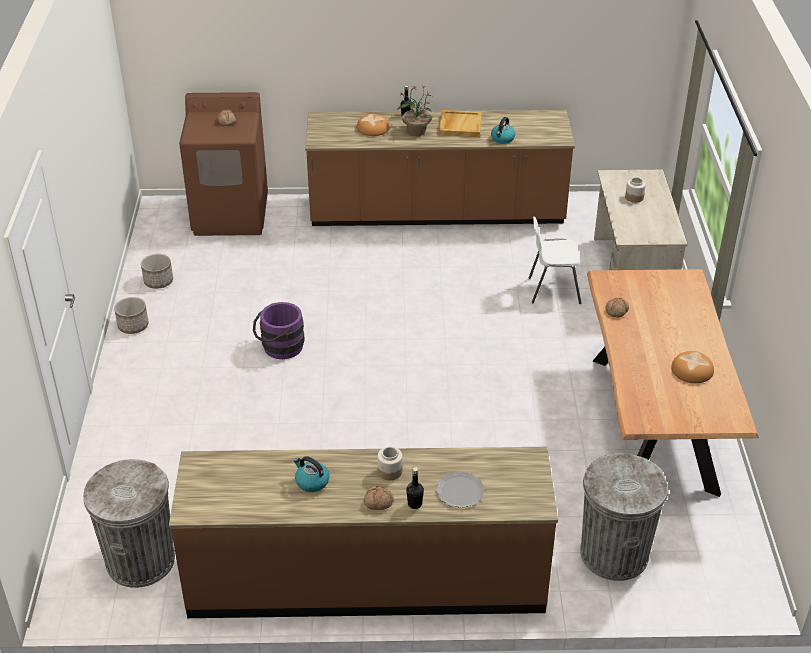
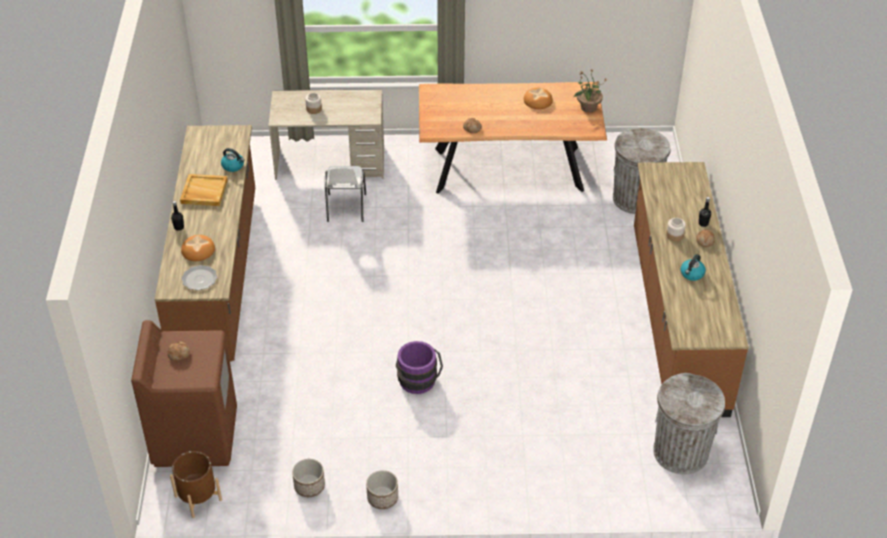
camera: 90 degrees left, 5 degrees up
(161, 222) = (198, 498): none -> brown planter
(416, 131) = (209, 220): potted plant -> potted plant (588, 107)
(460, 491) = (687, 202): plate -> plate (199, 279)

